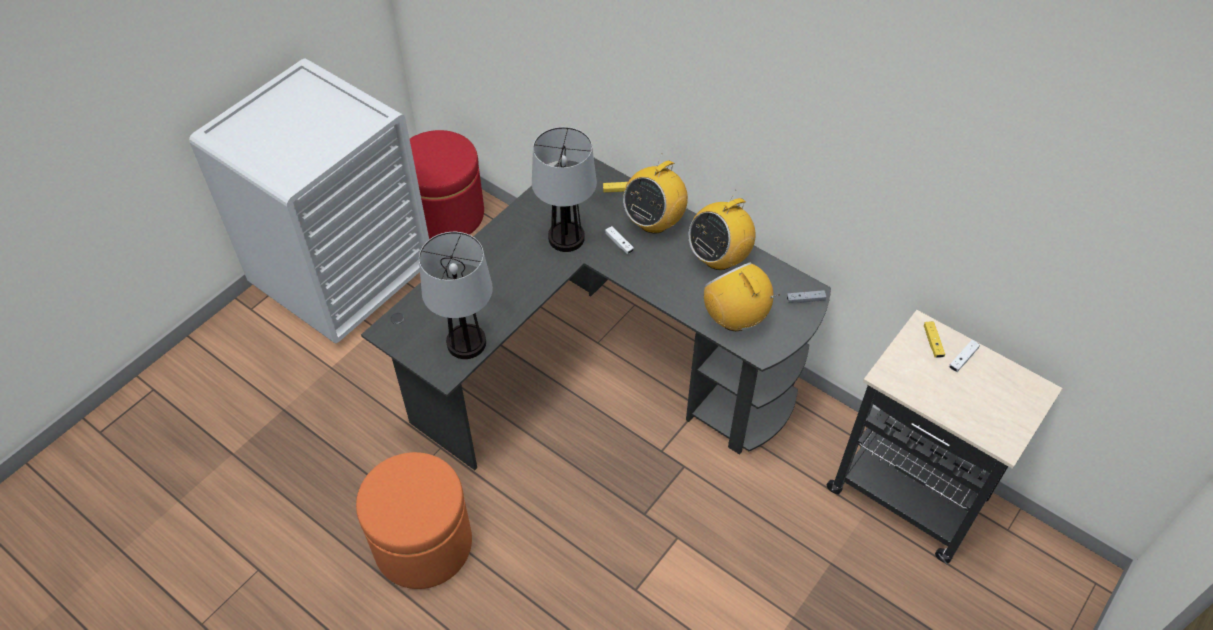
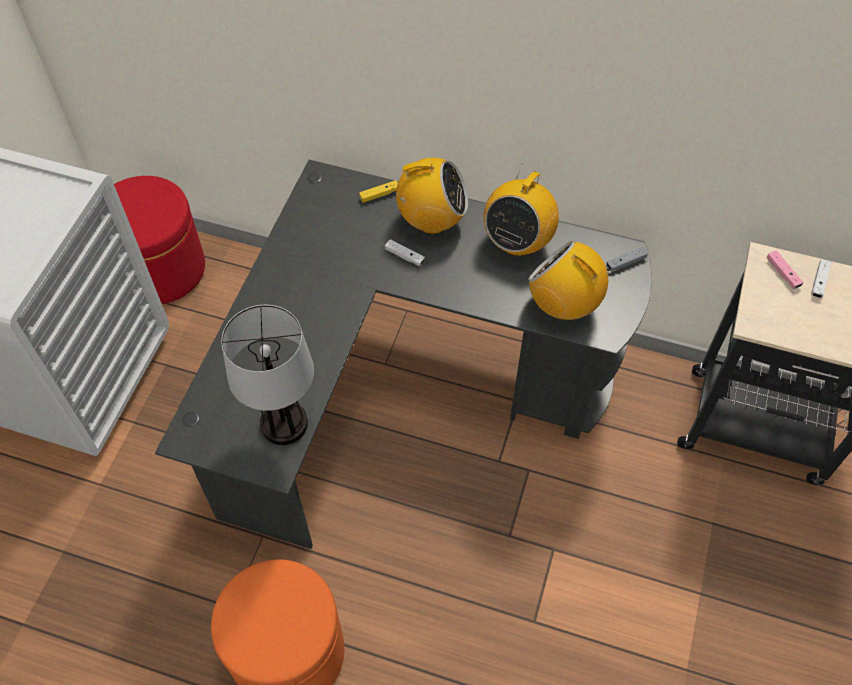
camera: 20 degrees left, 5 degrees up
(567, 238) = (345, 267): table lamp -> none
(654, 222) = (431, 221): radio -> radio turned 105 degrees counterclockwise
(932, 342) = (782, 273): yellow game controller -> pink game controller

